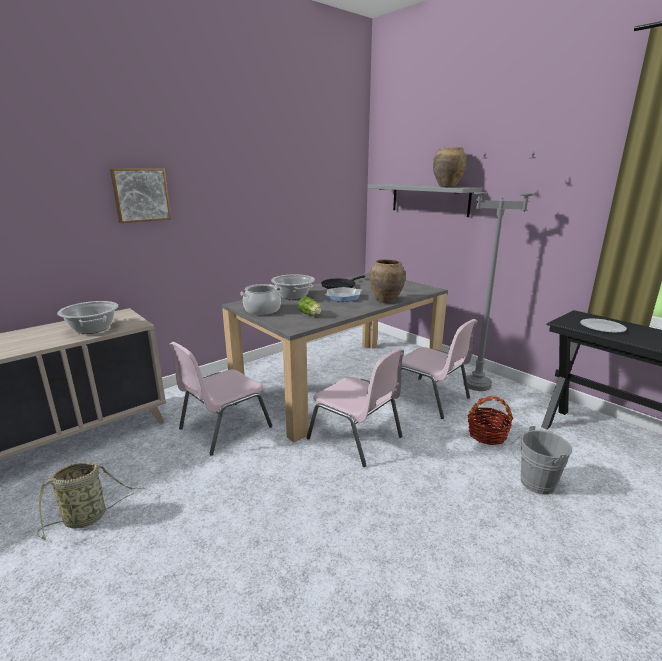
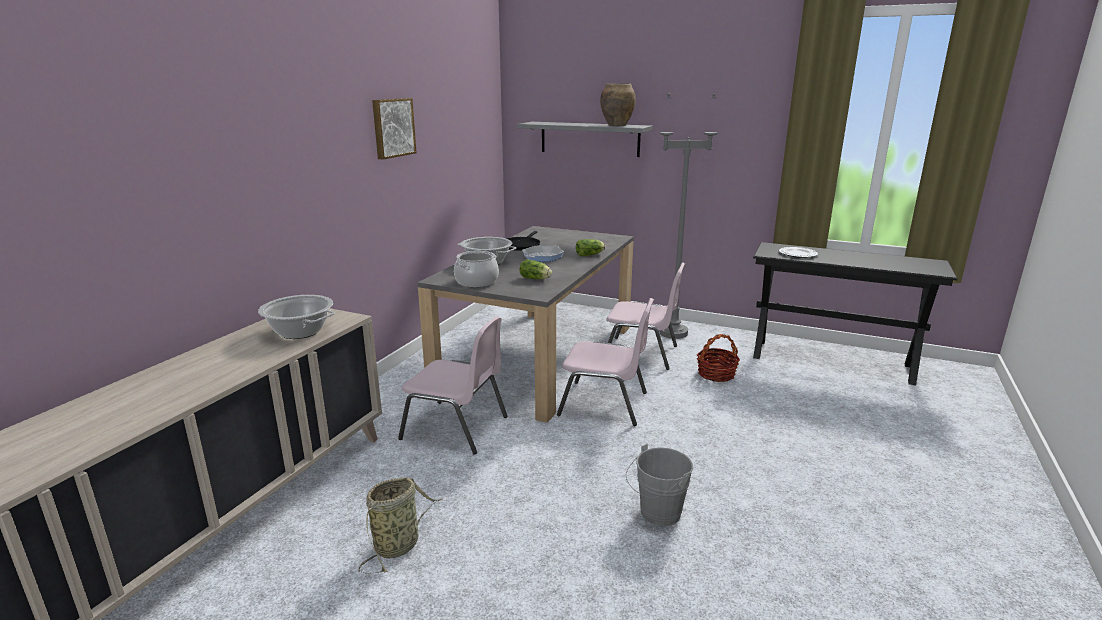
camera: 25 degrees left, 0 degrees up
(141, 195) = (303, 154): picture -> picture (392, 127)
(223, 428) = (456, 428): pink chair -> pink chair turned 90 degrees counterclockwise
(385, 300) = (590, 255): brown vase -> lettuce
(534, 484) = (780, 403): grey bucket -> grey bucket (657, 514)

